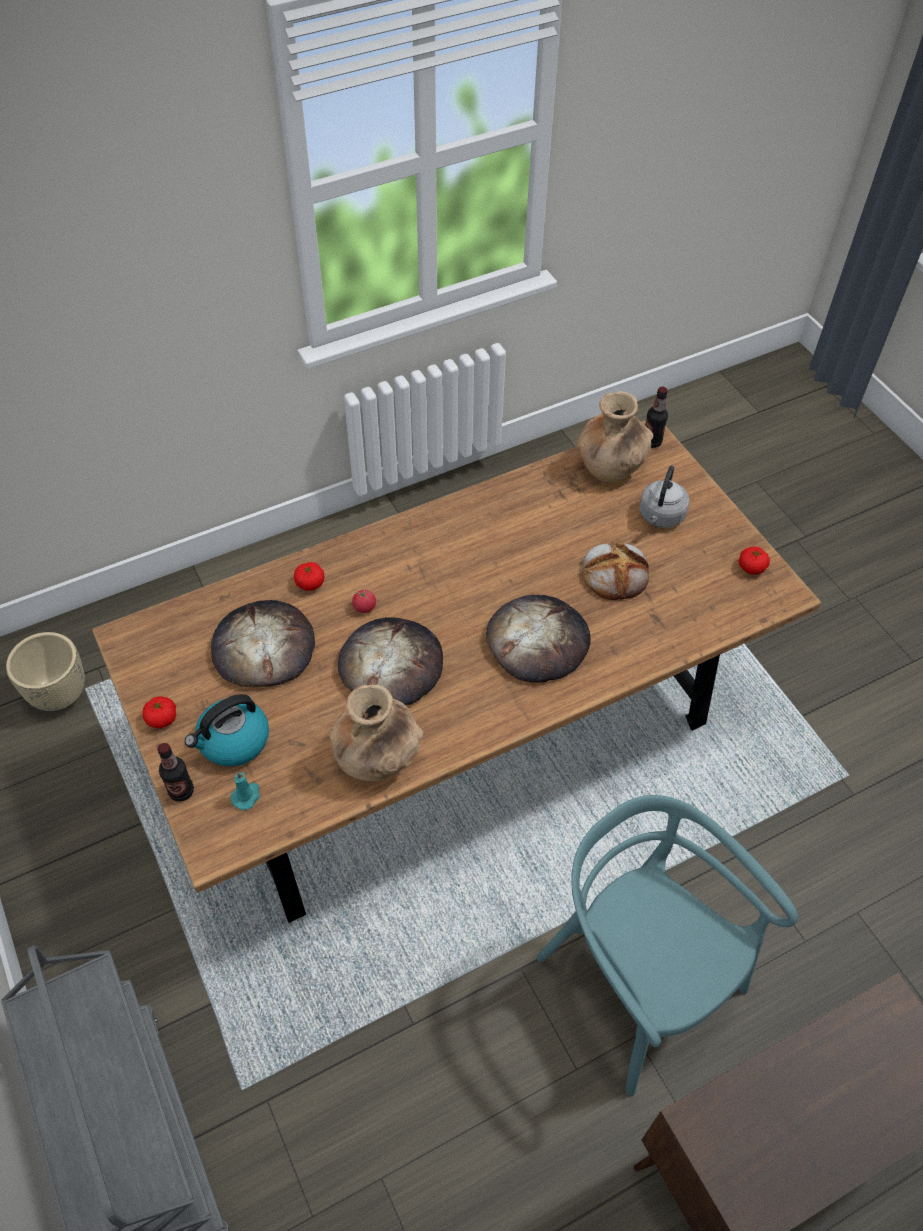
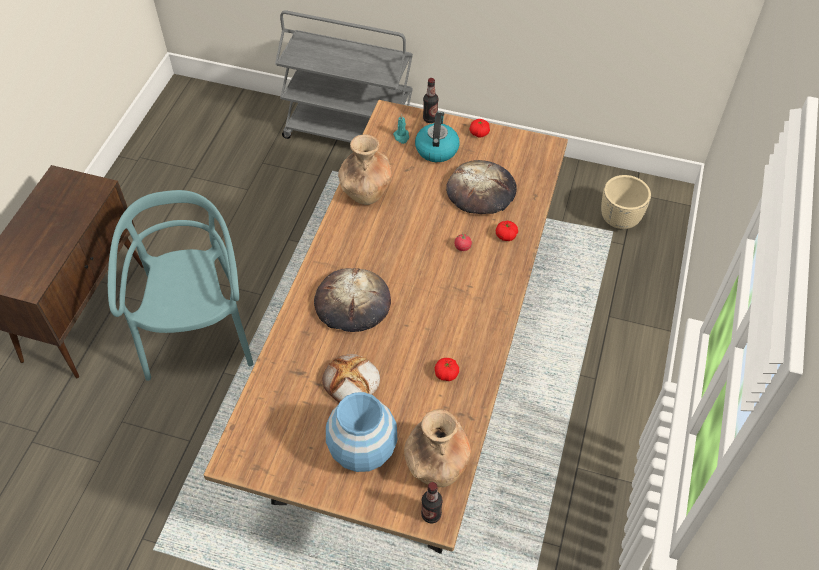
camera: 135 degrees right, 0 degrees up
(391, 665) = (411, 232): bread -> none
(638, 981) = (198, 333): turquoise chair -> turquoise chair turned 105 degrees counterclockwise
(660, 517) = (363, 450): grey kettle -> blue vase
(751, 567) = (269, 462): tomato -> tomato (446, 374)

